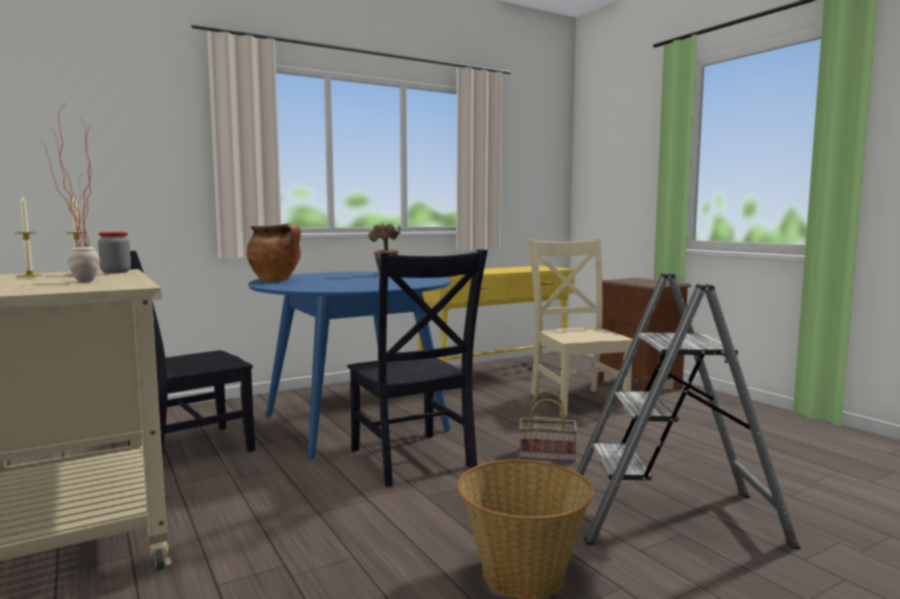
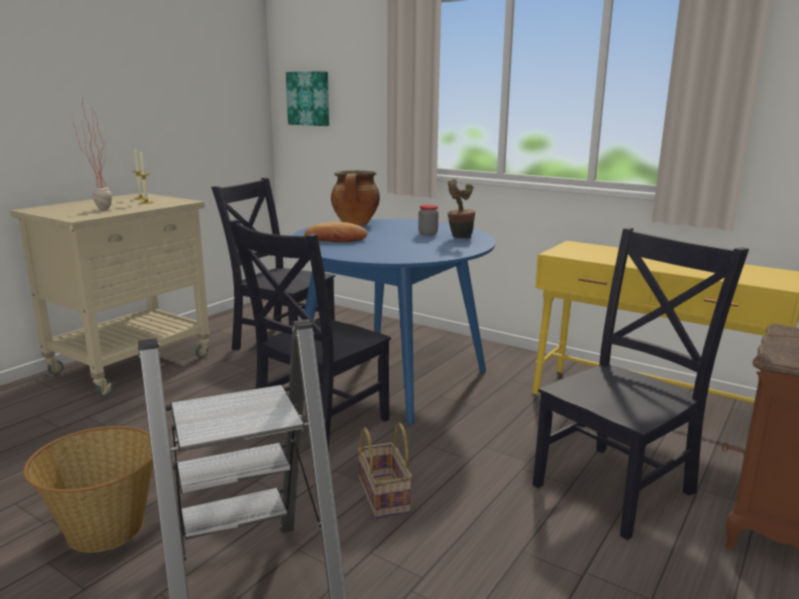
camera: 65 degrees right, 10 degrees up
(64, 153) = (309, 98): none -> picture
(116, 272) = (170, 203): jar -> jar (428, 234)
(330, 285) = (335, 239): none -> bread
(577, 400) = (618, 486): beige chair -> black chair

